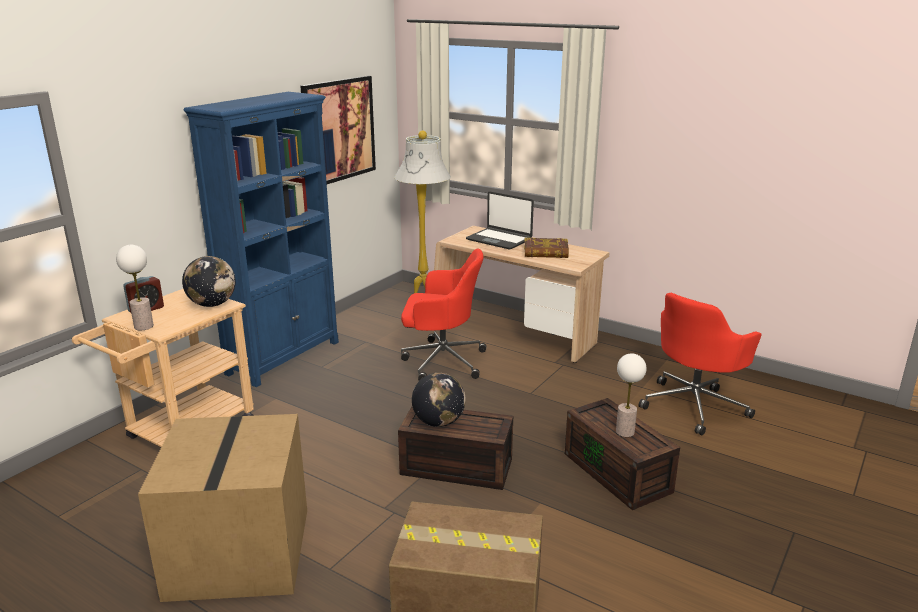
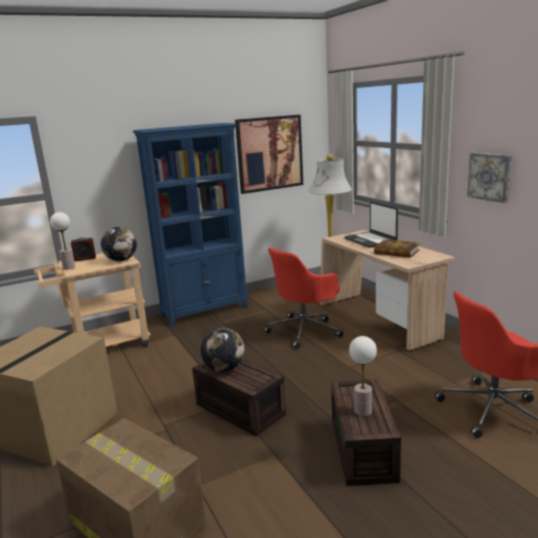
camera: 30 degrees right, 5 degrees down
(442, 361) = (305, 330): red office chair -> red office chair turned 105 degrees clockwise
(644, 163) = (490, 176): none -> picture

